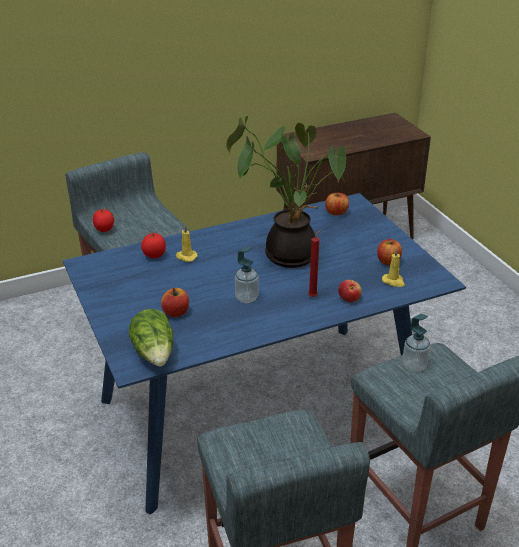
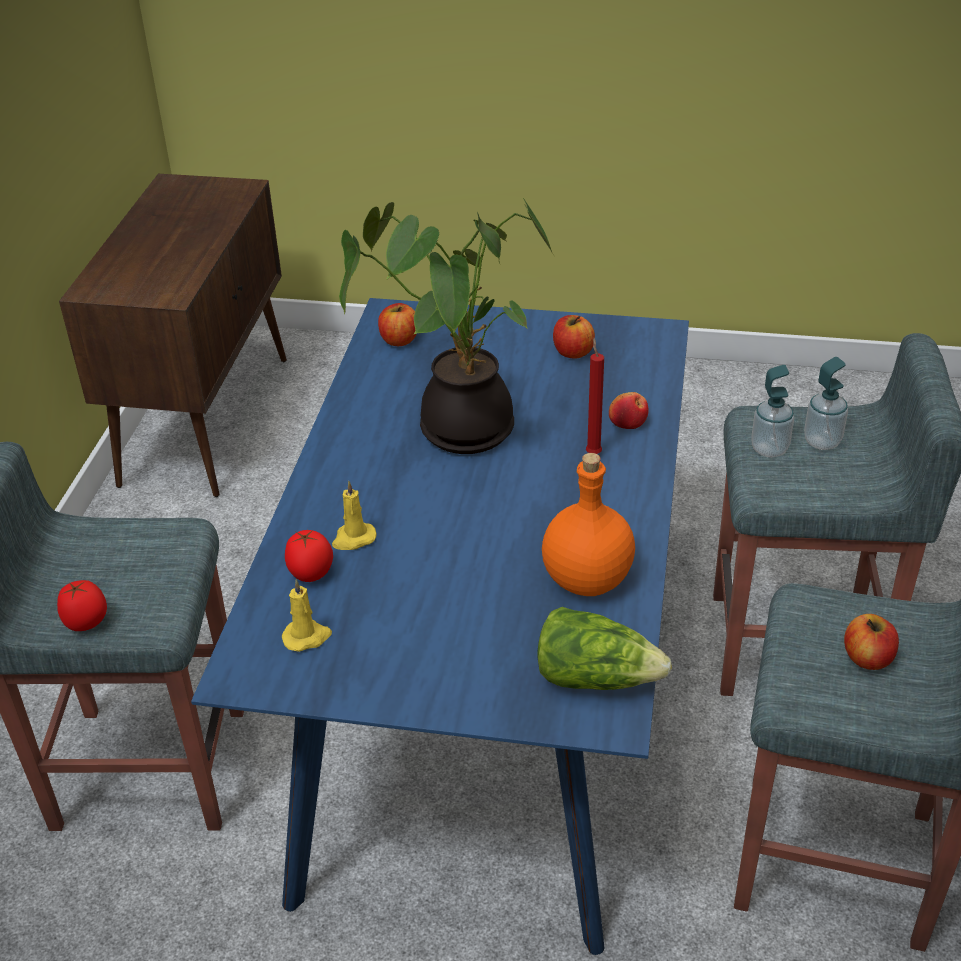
camera: 55 degrees left, 5 degrees up
(176, 312) = (503, 611): apple -> apple (867, 658)
(217, 327) = (585, 580): none -> orange bottle
(246, 298) = (536, 519): soap dispenser -> soap dispenser (822, 441)
(393, 281) = (624, 369): yellow candle -> yellow candle (307, 637)

